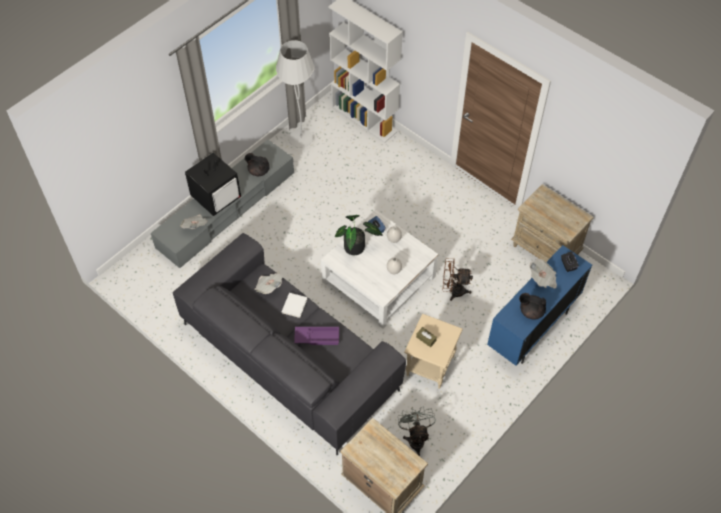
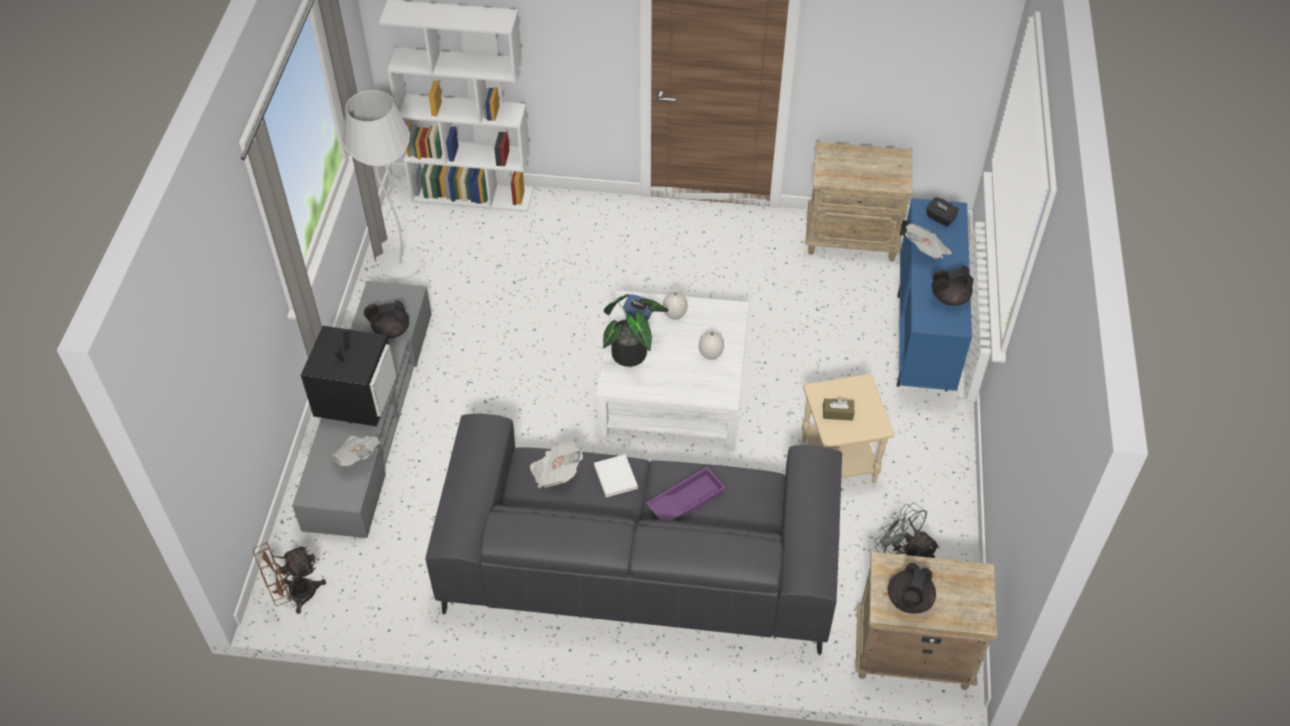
camera: 35 degrees left, 5 degrees down
(368, 453) = (909, 600): none -> black teapot
(453, 291) = (784, 350): brown fan -> brown fan (295, 595)

